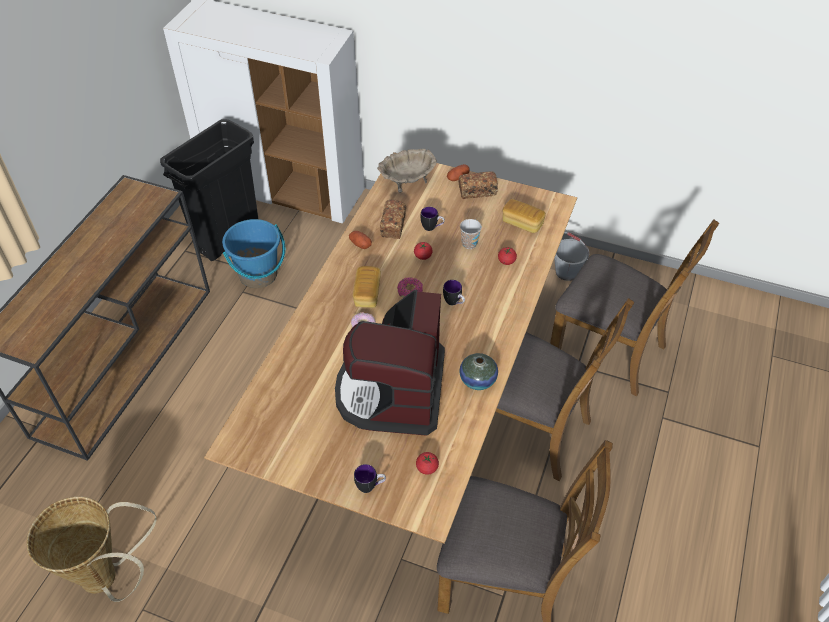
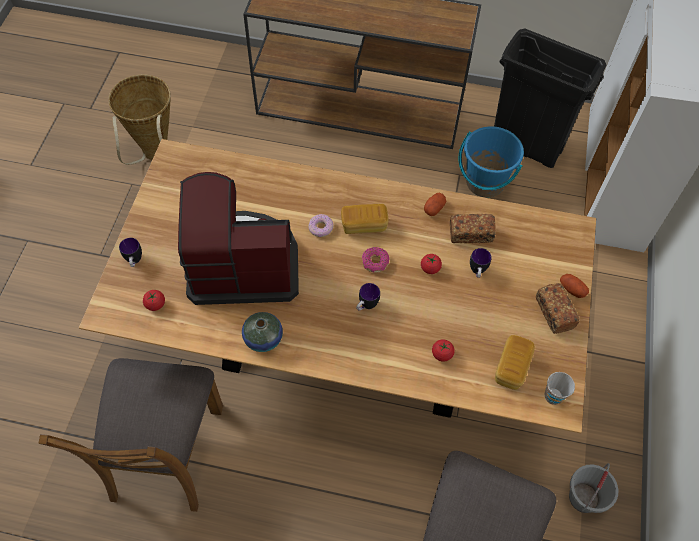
camera: 80 degrees right, 10 degrees up
(407, 180) = (550, 238): beige bowl -> none
(469, 244) = (460, 312): cup -> cup (553, 396)
(530, 429) = (338, 465): brown chair -> none

